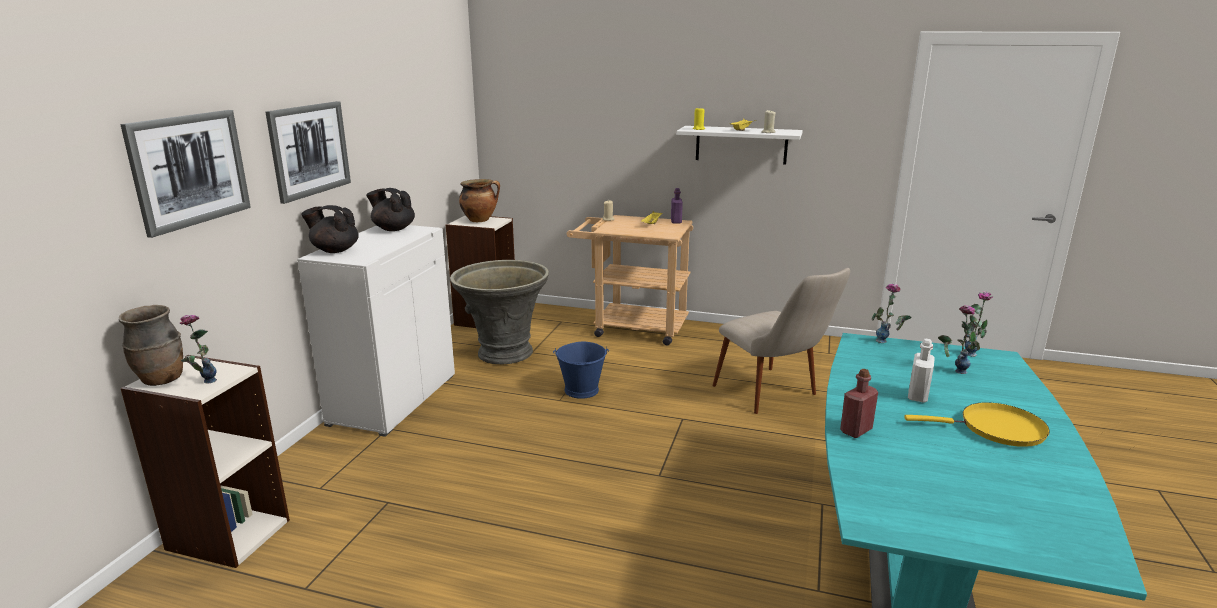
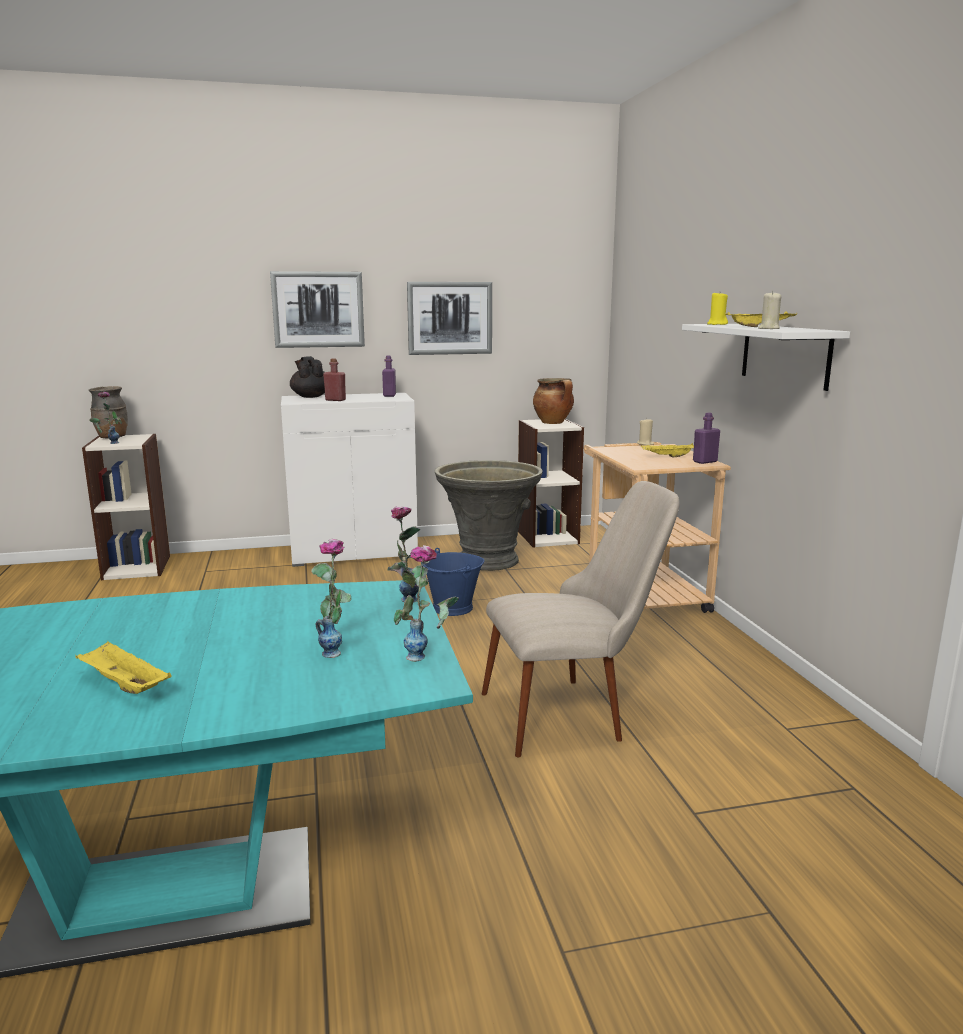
camera: 60 degrees right, 5 degrees down
(189, 170) = (186, 305): picture -> picture (450, 318)
(393, 229) = (389, 395): black teapot -> purple bottle
(775, 397) = (573, 712): beige chair -> beige chair turned 135 degrees counterclockwise
(856, 430) = (98, 610): red bottle -> red bottle (335, 400)
(917, 396) = (219, 633): white bottle -> none
(996, 429) = (123, 685): yellow frying pan -> yellow tray

